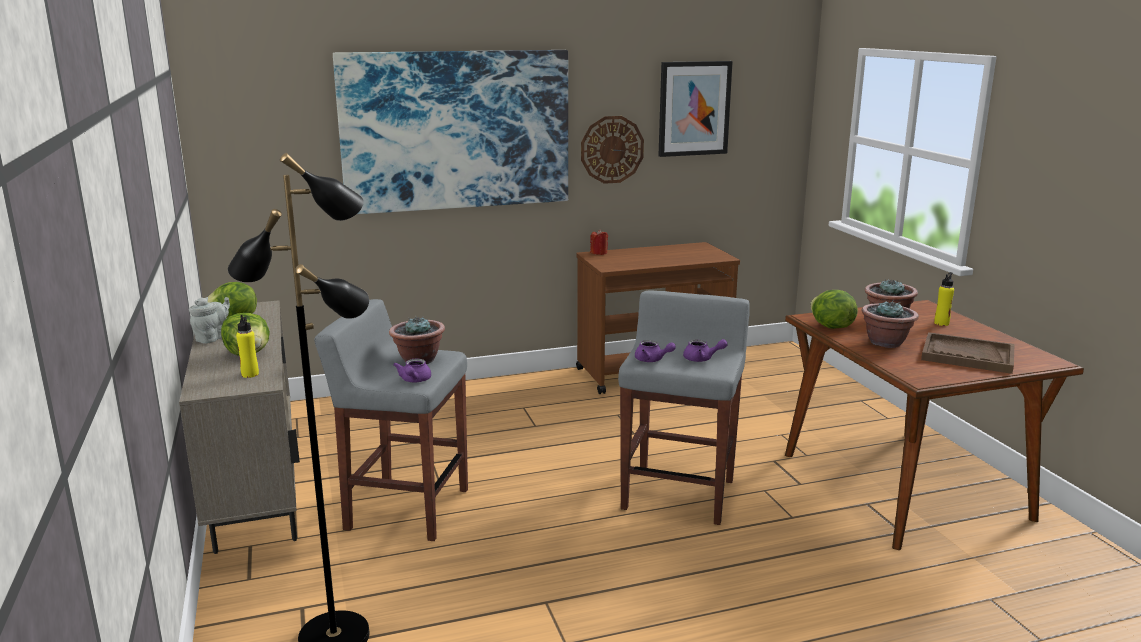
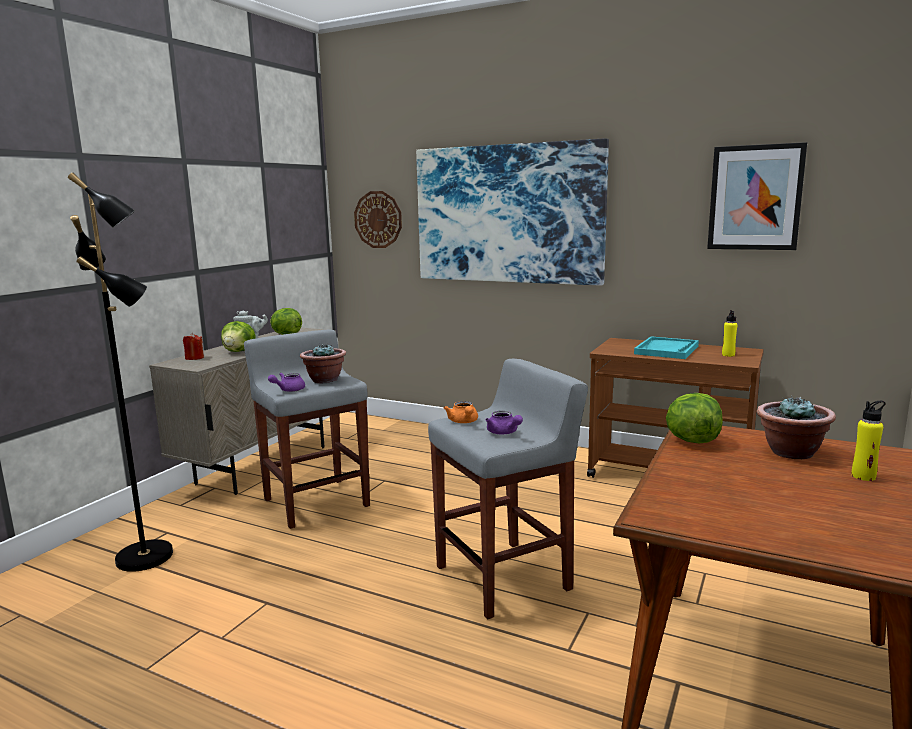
camera: 45 degrees right, 5 degrees down
(250, 374) = (209, 361): yellow bottle -> yellow bottle (728, 355)
(599, 253) = (628, 340): red candle -> red candle (194, 358)
(612, 149) = (654, 238): wall clock -> wall clock (378, 219)
(649, 256) = (666, 350): none -> turquoise tray
(652, 360) = (463, 422): purple teapot -> orange teapot
(886, 343) = (717, 471): potted plant -> none
(967, 355) = (797, 517): brown tray -> none

